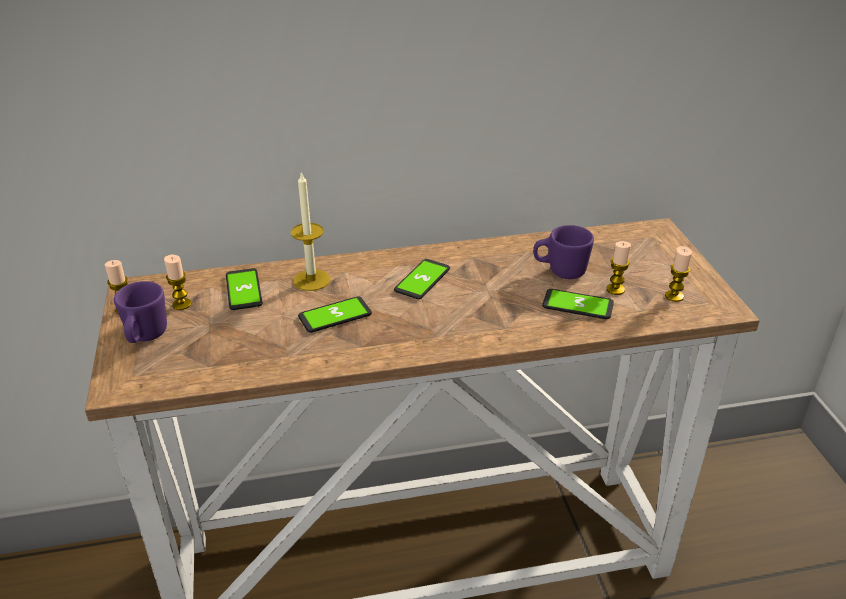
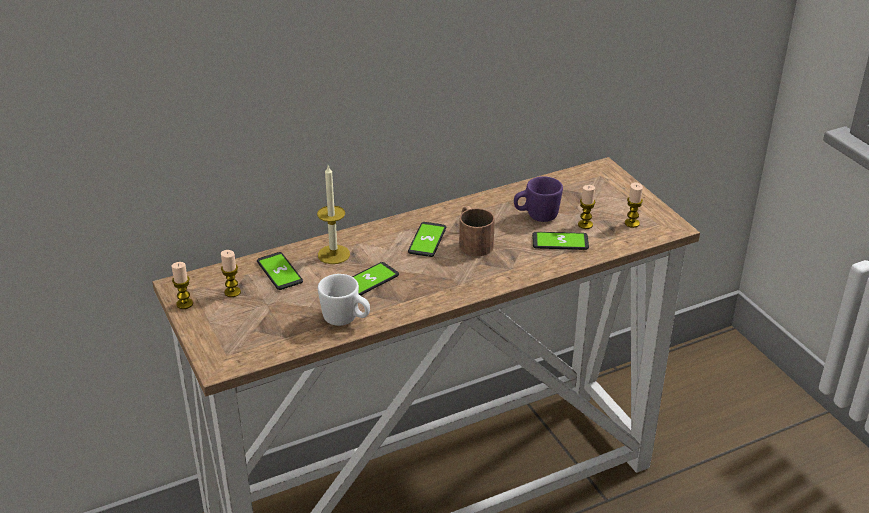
camera: 15 degrees left, 0 degrees up
(145, 337) = (218, 324): purple mug -> none
(286, 357) = (346, 319): none -> white mug
(473, 289) = (472, 241): none -> brown mug

